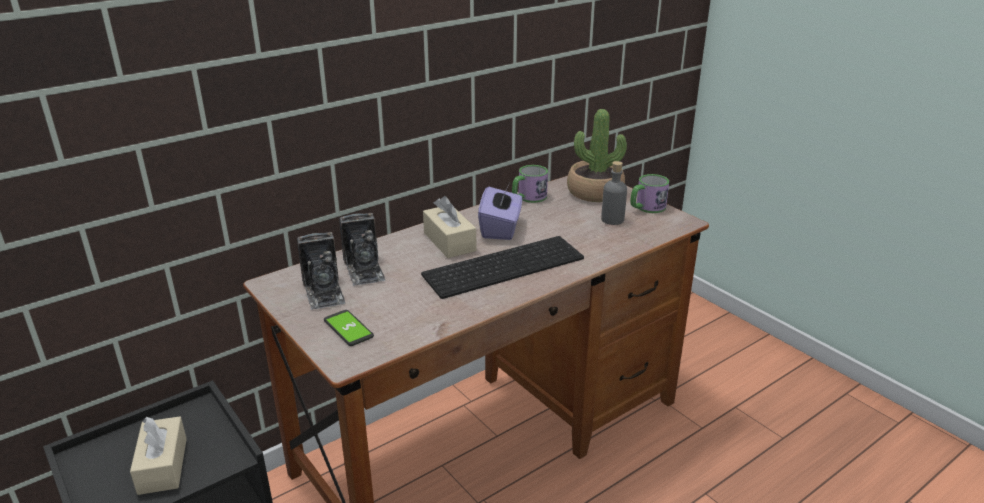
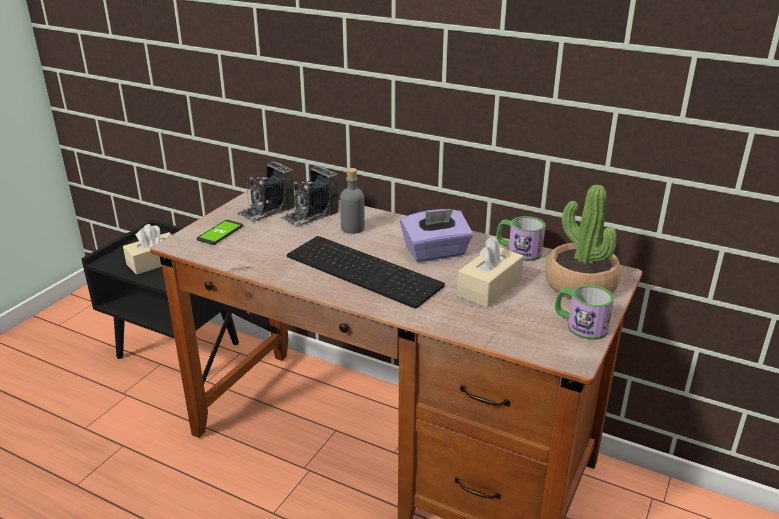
camera: 65 degrees right, 0 degrees up
(449, 242) = (386, 236): beige tissue box -> beige tissue box (489, 288)
(612, 219) = (523, 308): grey bottle -> grey bottle (352, 228)

